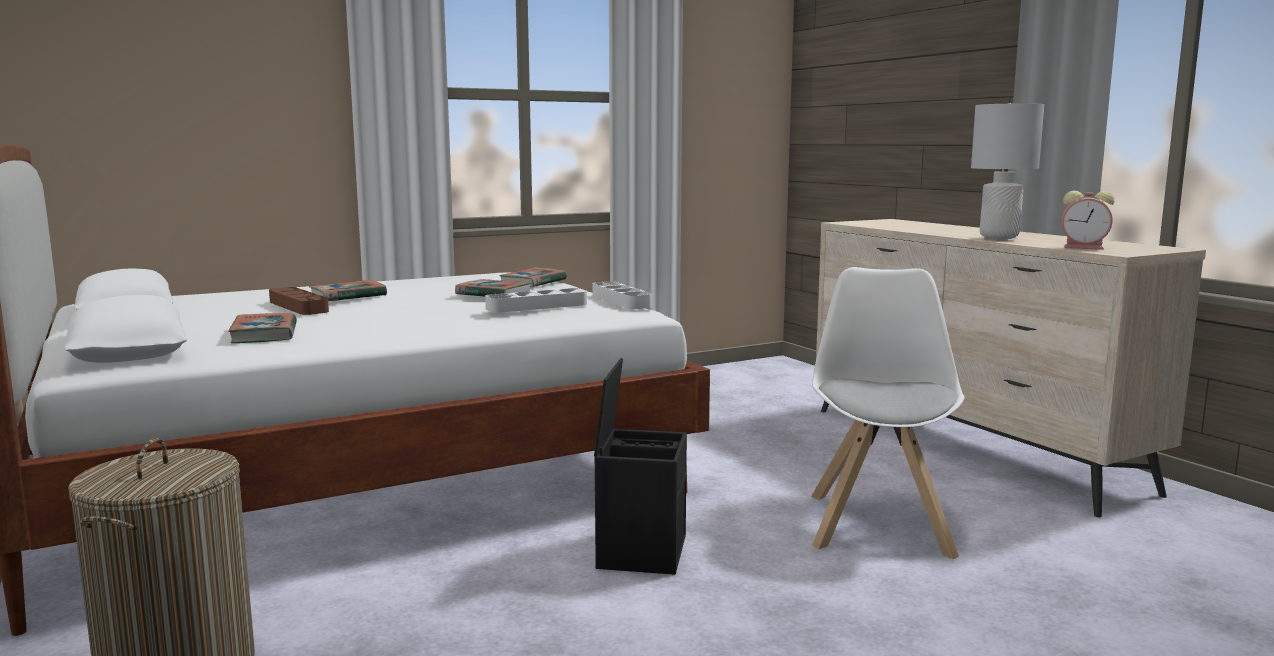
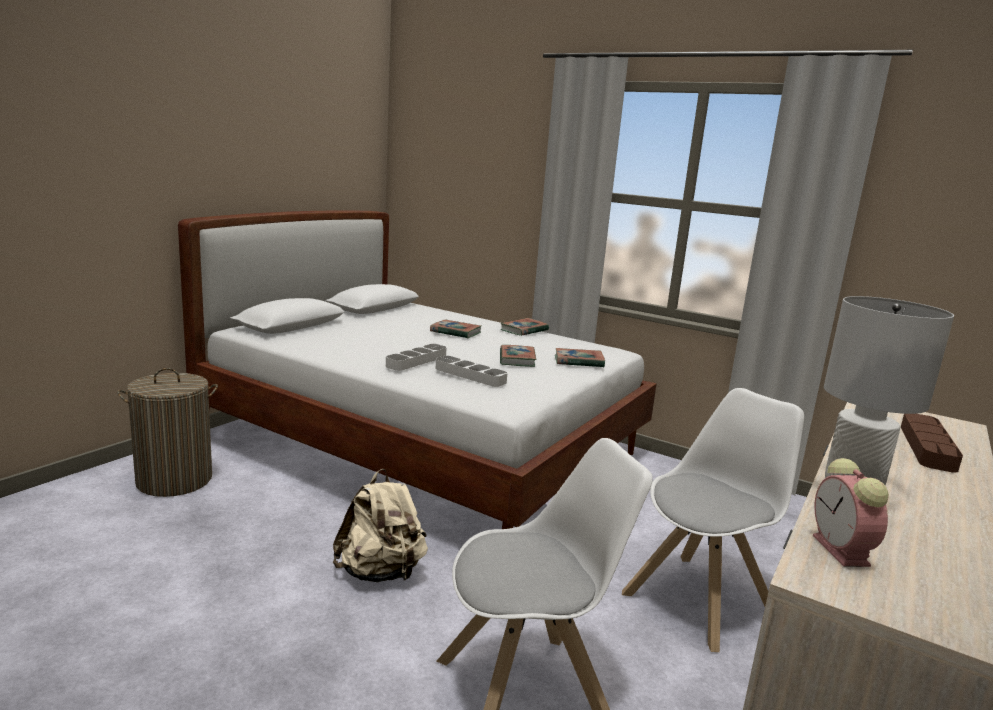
camera: 60 degrees right, 5 degrees up
(264, 334) = (337, 338): book -> book (524, 330)
(298, 306) = (415, 330): brown tray -> brown tray (927, 447)
(621, 301) = (542, 395): grey tray -> grey tray (416, 361)
(640, 550) = (381, 572): black storage box -> beige backpack
(792, 437) = (701, 598): none -> chair

